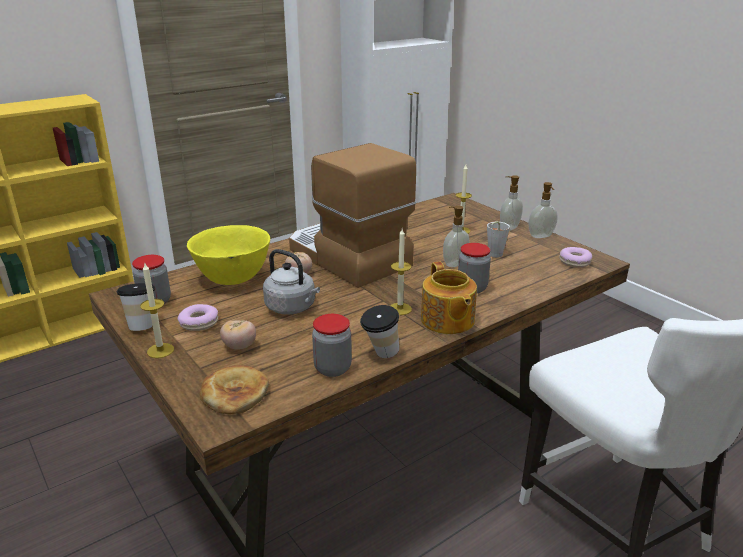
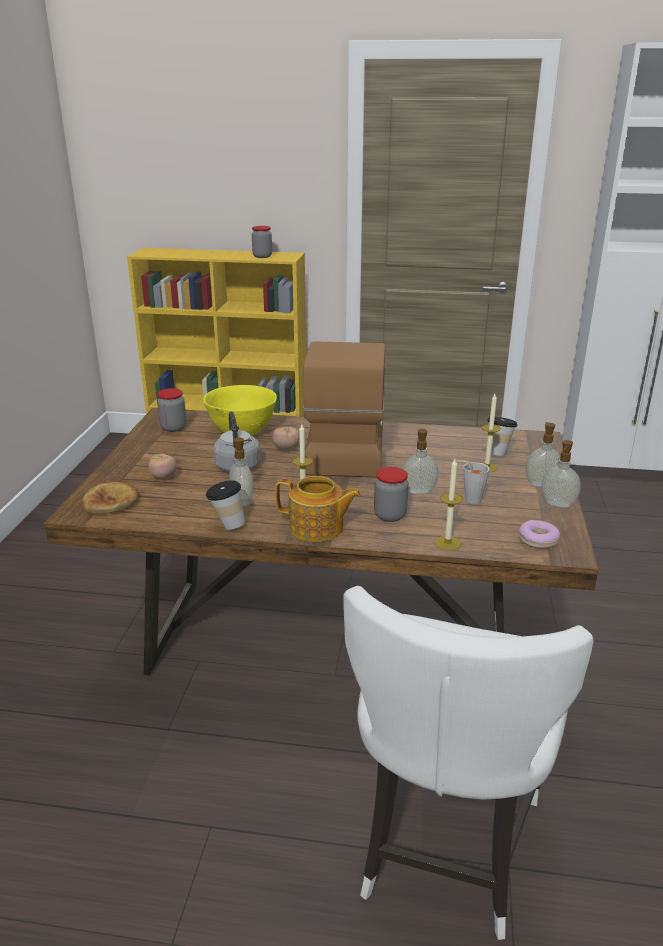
camera: 45 degrees right, 0 degrees up
(142, 325) = (142, 439): cup -> cup (498, 452)
(160, 350) = (123, 458): candle -> candle (447, 543)
(199, 323) = (170, 452): donut -> none
(332, 368) = (184, 517): jar -> jar (262, 256)
(352, 330) = (243, 501): none -> soap dispenser
(447, 321) = (317, 528): teapot -> teapot turned 105 degrees counterclockwise

